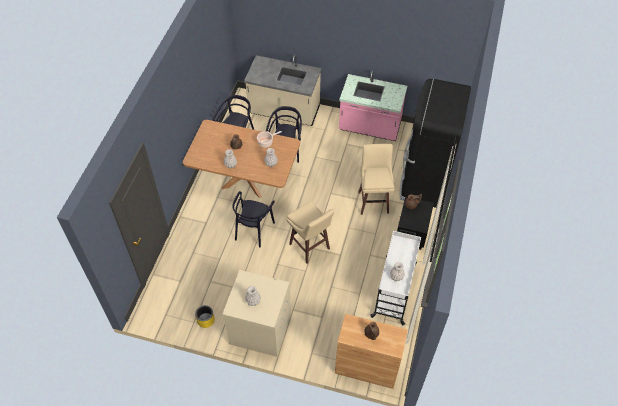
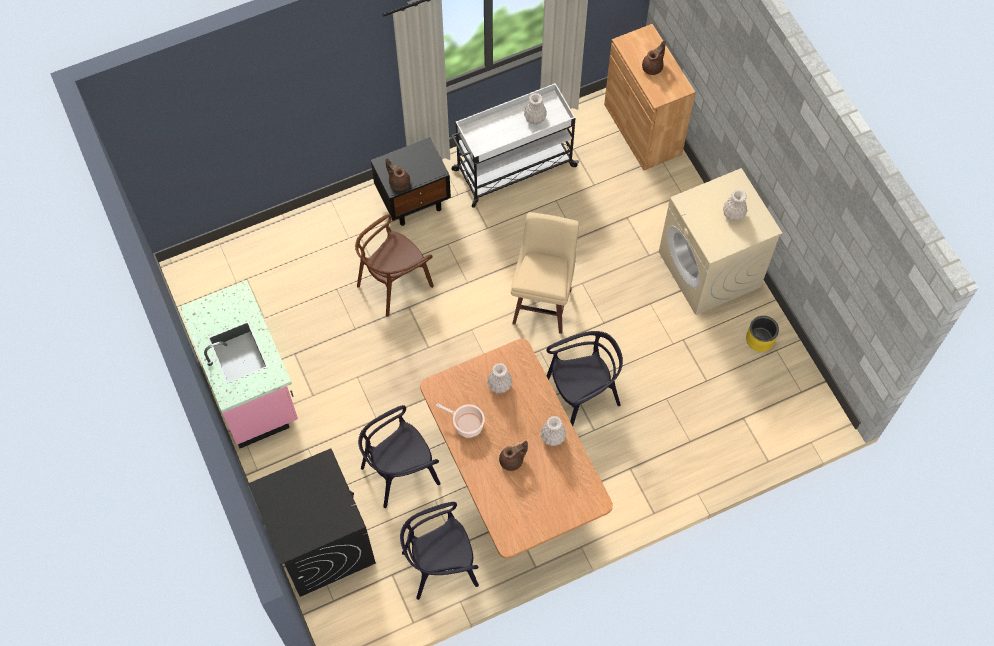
camera: 130 degrees left, 10 degrees up
(284, 112) = (321, 541): beige counter -> black washing machine
(373, 201) = (394, 283): beige stool -> brown chair
(424, 180) = (298, 246): black fridge -> none

